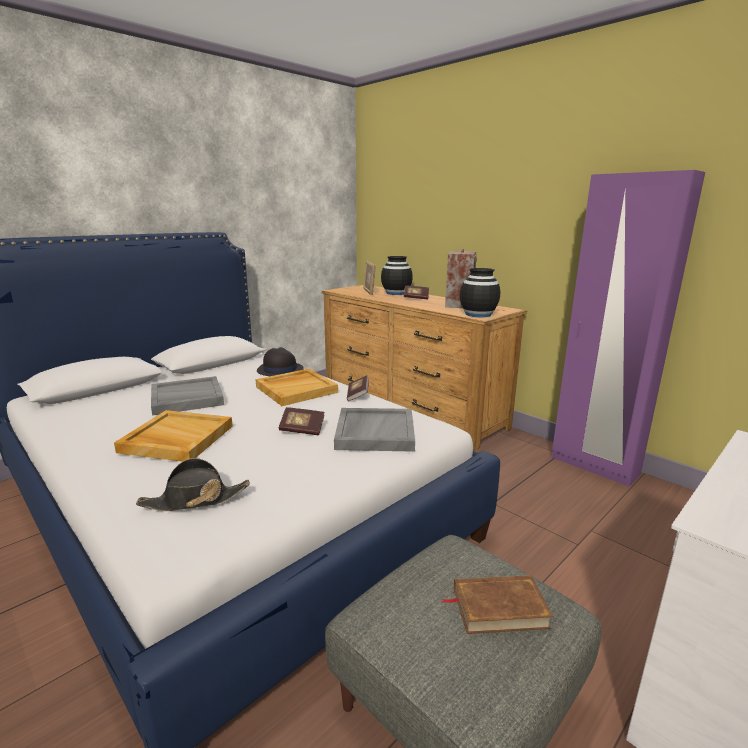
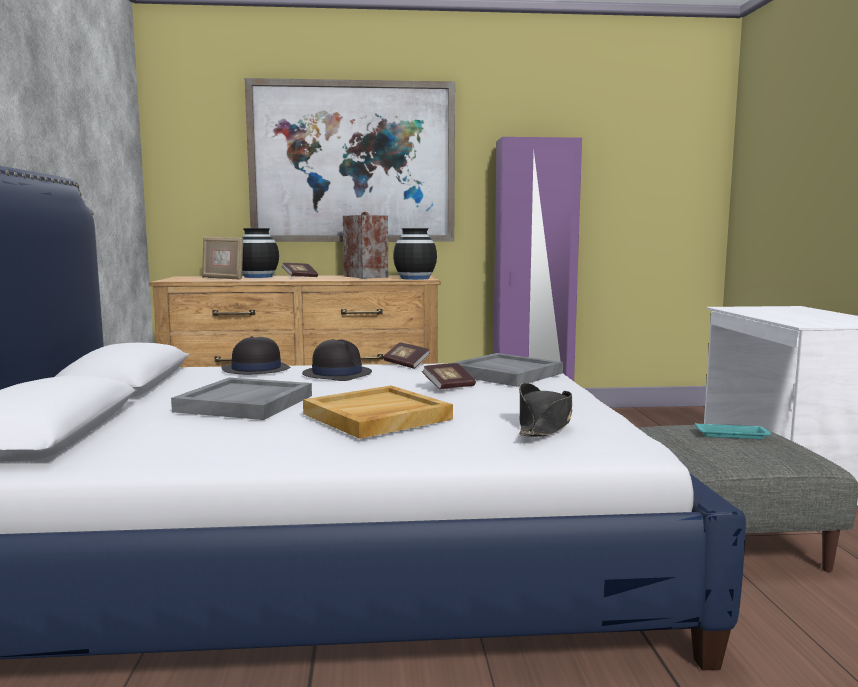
camera: 50 degrees left, 10 degrees down
(296, 389) = (337, 374): beige tray -> black hat
(475, 202) = (352, 163): none -> picture
(499, 607) = (733, 435): brown book -> turquoise tray

